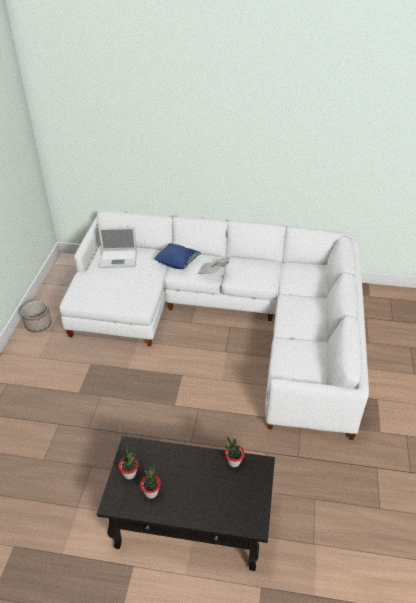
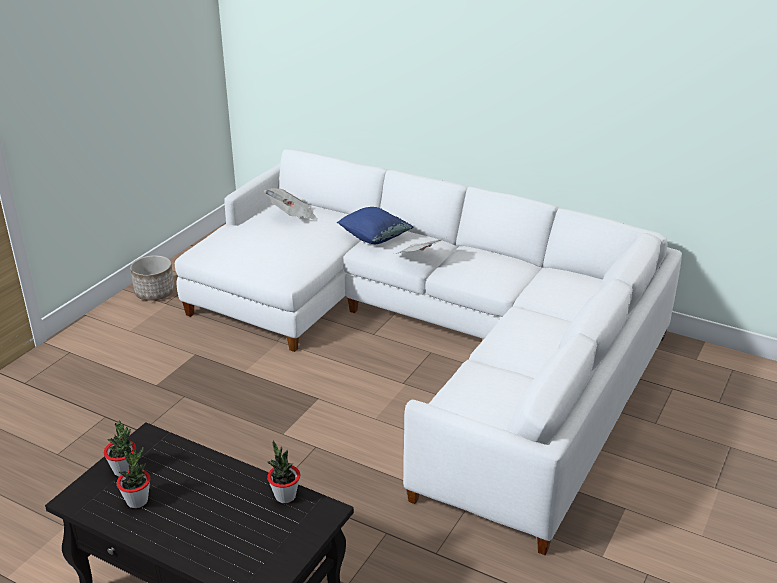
camera: 20 degrees right, 10 degrees down
(119, 258) = (292, 216): laptop -> newspaper

